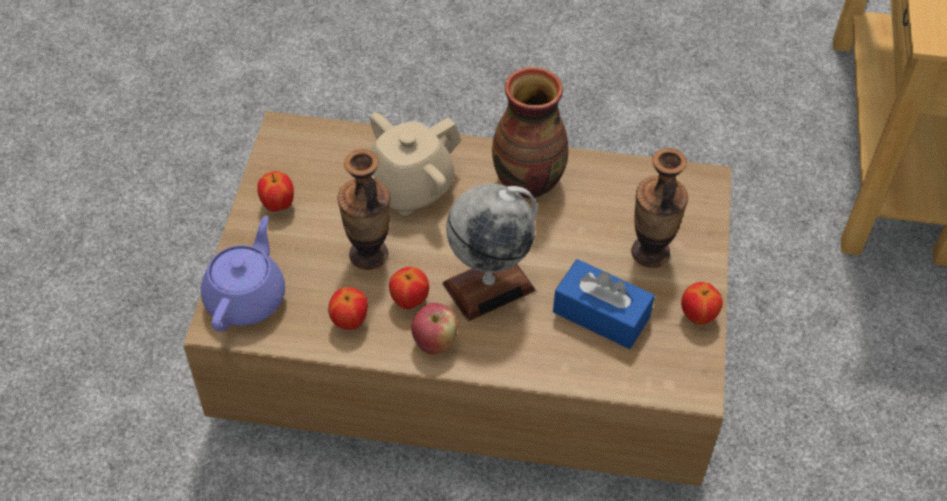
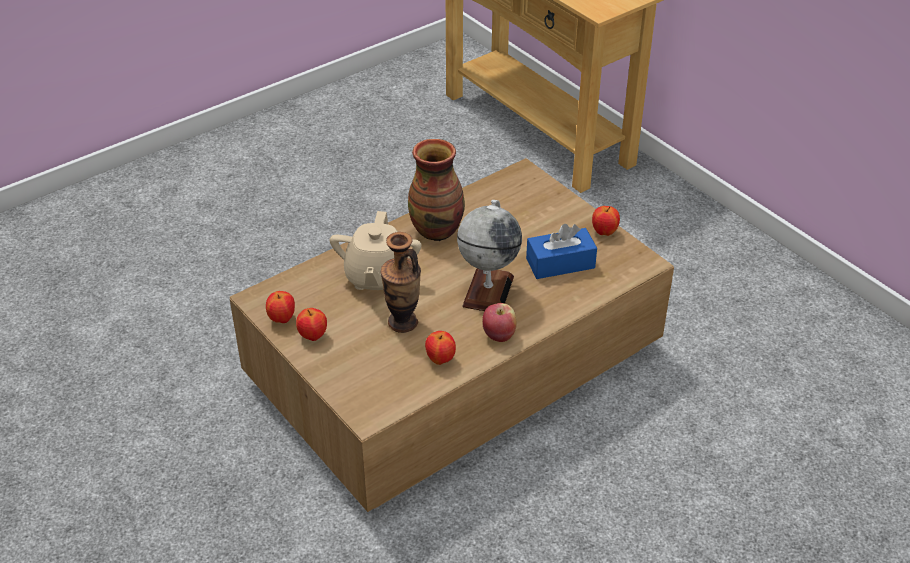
camera: 45 degrees left, 10 degrees down
(247, 297) = (365, 392): purple teapot -> none
(409, 301) = (457, 327): apple -> apple (282, 319)
(650, 252) = (543, 220): vase -> none

